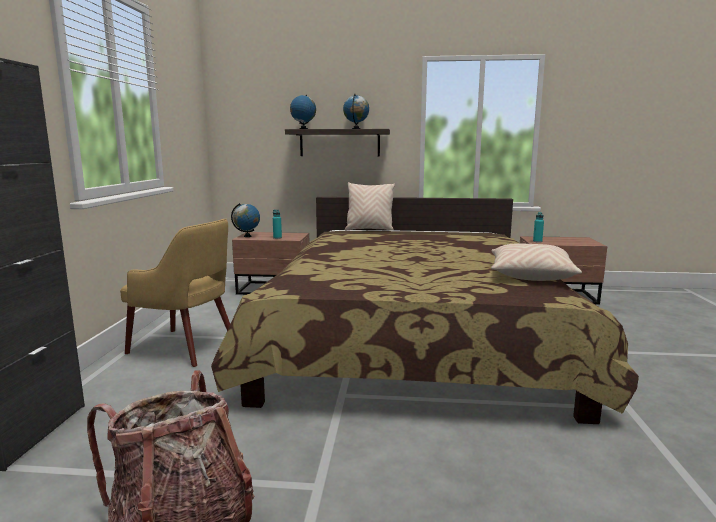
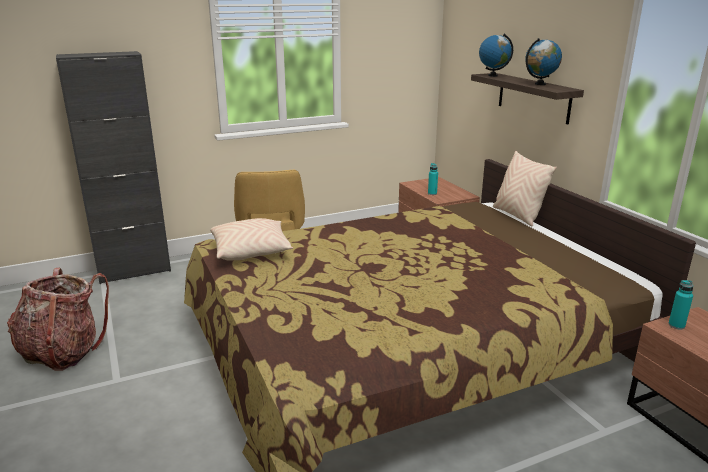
camera: 60 degrees right, 10 degrees up
(247, 236) = (419, 183): globe -> none
(530, 275) = (365, 337): beige pillow -> beige pillow (251, 251)

